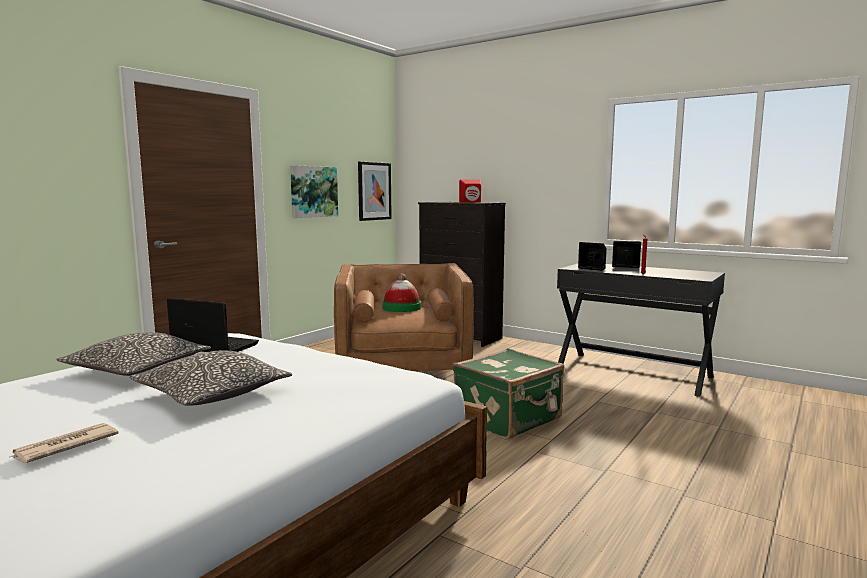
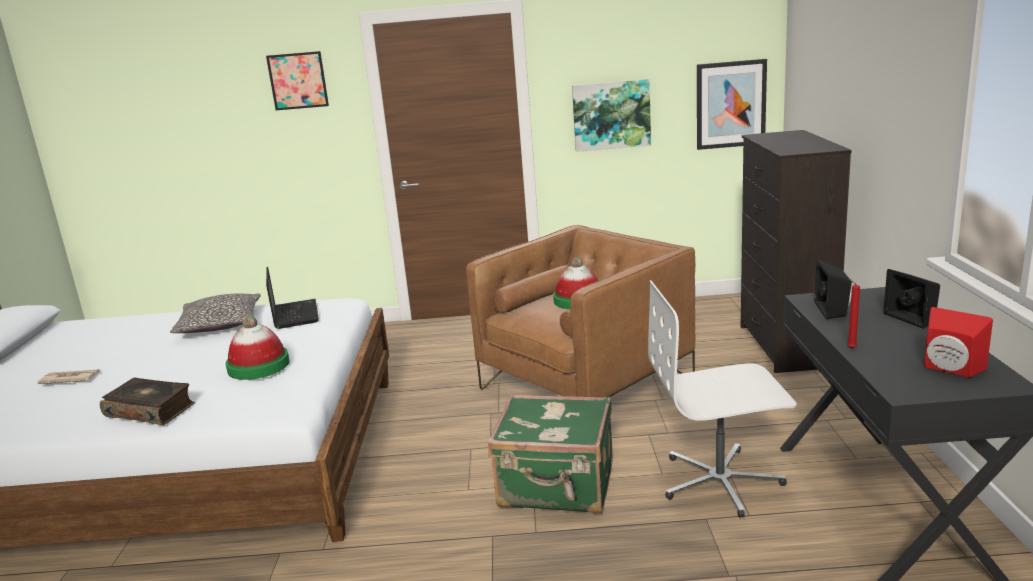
camera: 55 degrees right, 10 degrees up
(45, 123) = (298, 81): none -> picture
(212, 394) = (182, 366): pillow -> none
(301, 418) = (151, 410): none -> book
(310, 369) = (258, 366): none -> hat
(471, 202) = (793, 146): red speaker -> red speaker (949, 370)
(567, 388) = (721, 482): none -> white office chair

